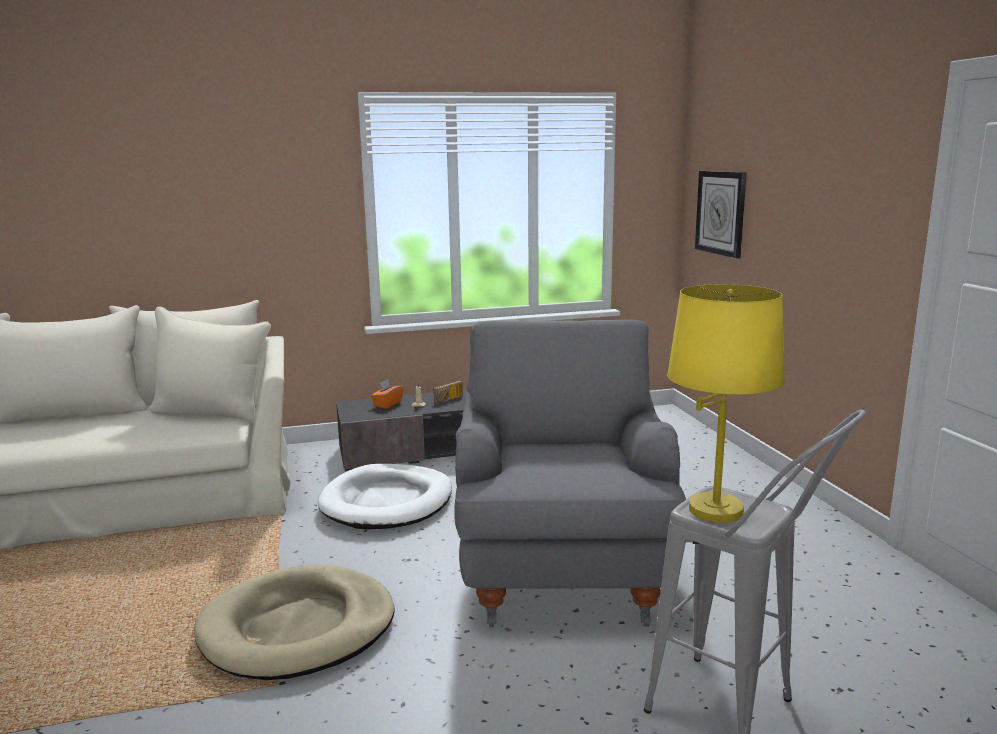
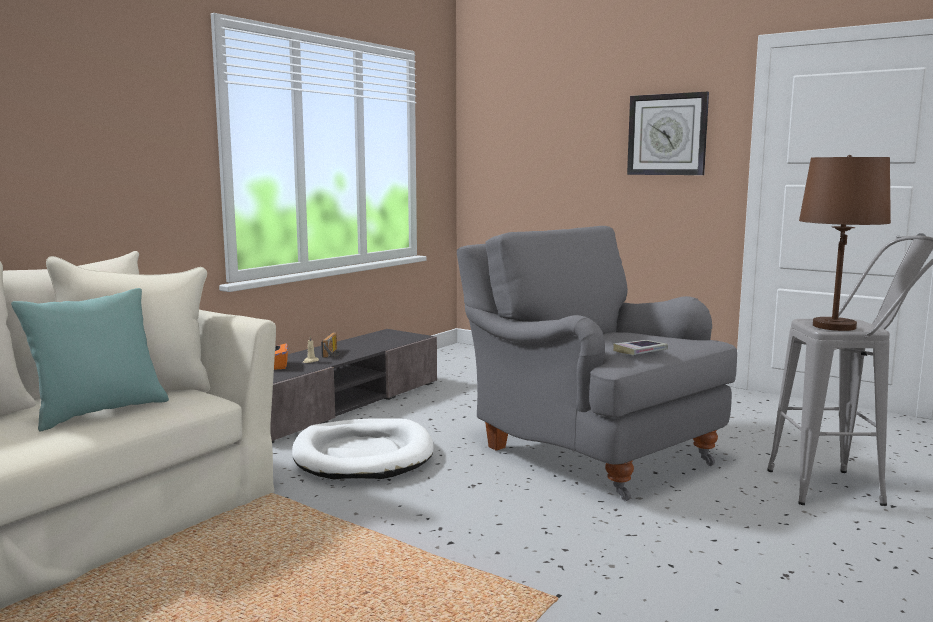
camera: 40 degrees left, 5 degrees down
(157, 424) = (99, 412): none -> turquoise pillow
(298, 628) = (487, 559): beige dog bed -> none
(533, 477) = (640, 351): none -> book
(715, 510) = (833, 326): yellow table lamp -> brown table lamp
(721, 212) = (514, 160): wall clock -> wall clock (667, 134)

